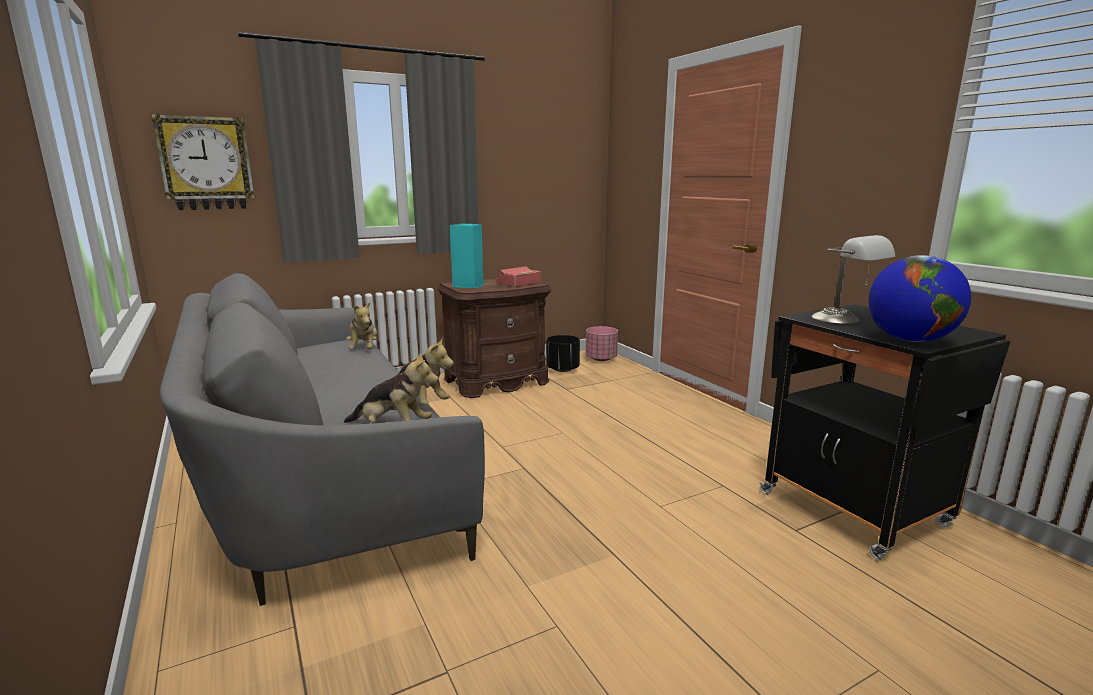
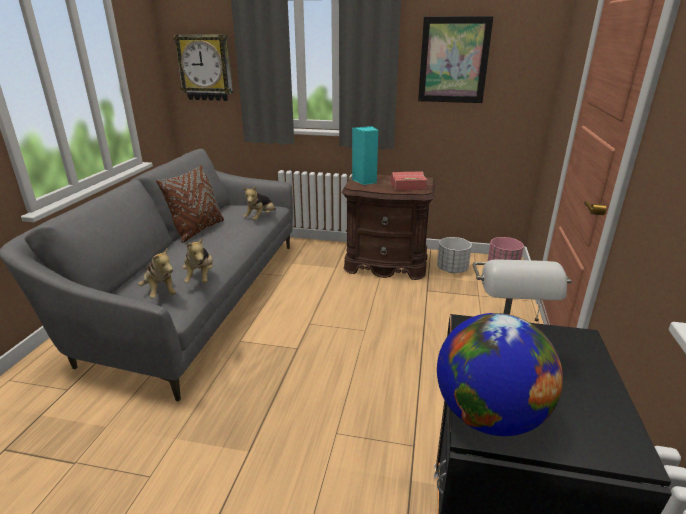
camera: 40 degrees right, 10 degrees up
(310, 373) = (198, 230): none -> brown pillow
(522, 154) = (453, 60): none -> picture
(562, 369) = (451, 270): black planter -> white planter

